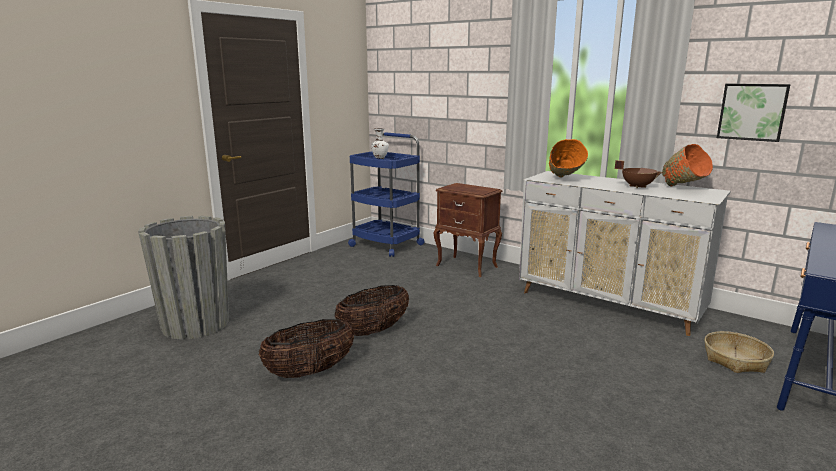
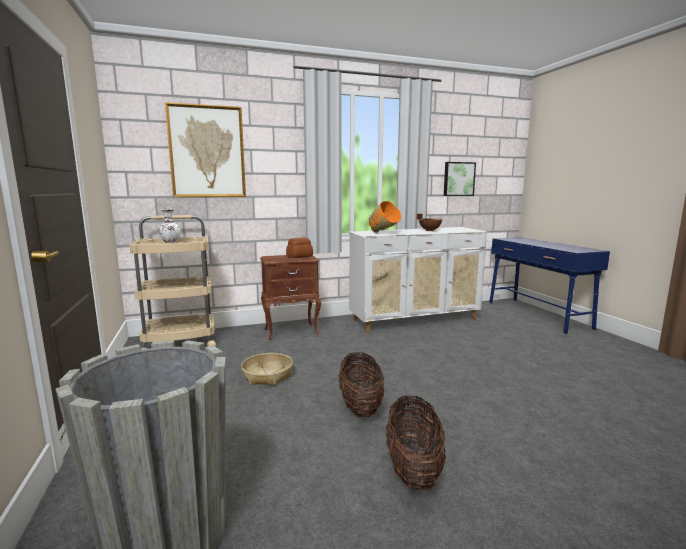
camera: 55 degrees left, 5 degrees down
(385, 245) = (180, 343): blue cart -> beige cart
(431, 75) = (207, 152): none -> picture
(479, 189) = (300, 256): none -> bread
(684, 188) = (446, 228): orange bowl -> none
(735, 360) = (510, 322): basket -> basket (267, 375)

